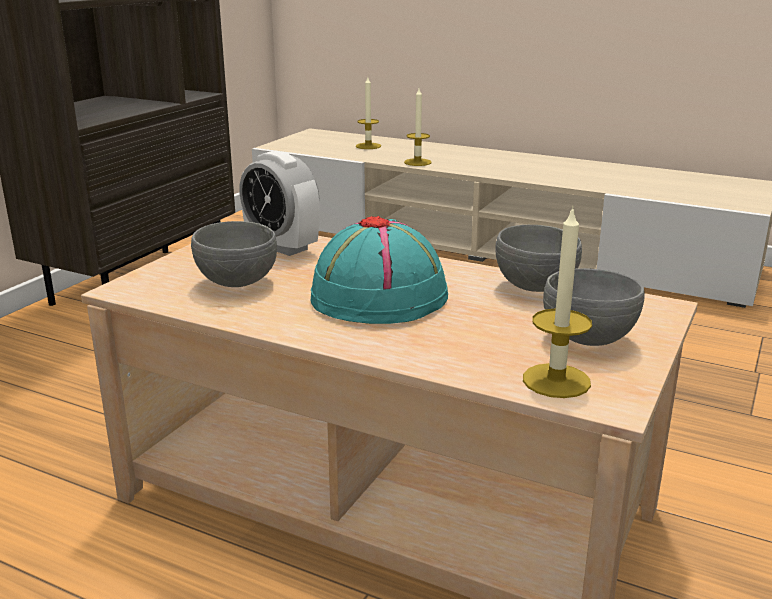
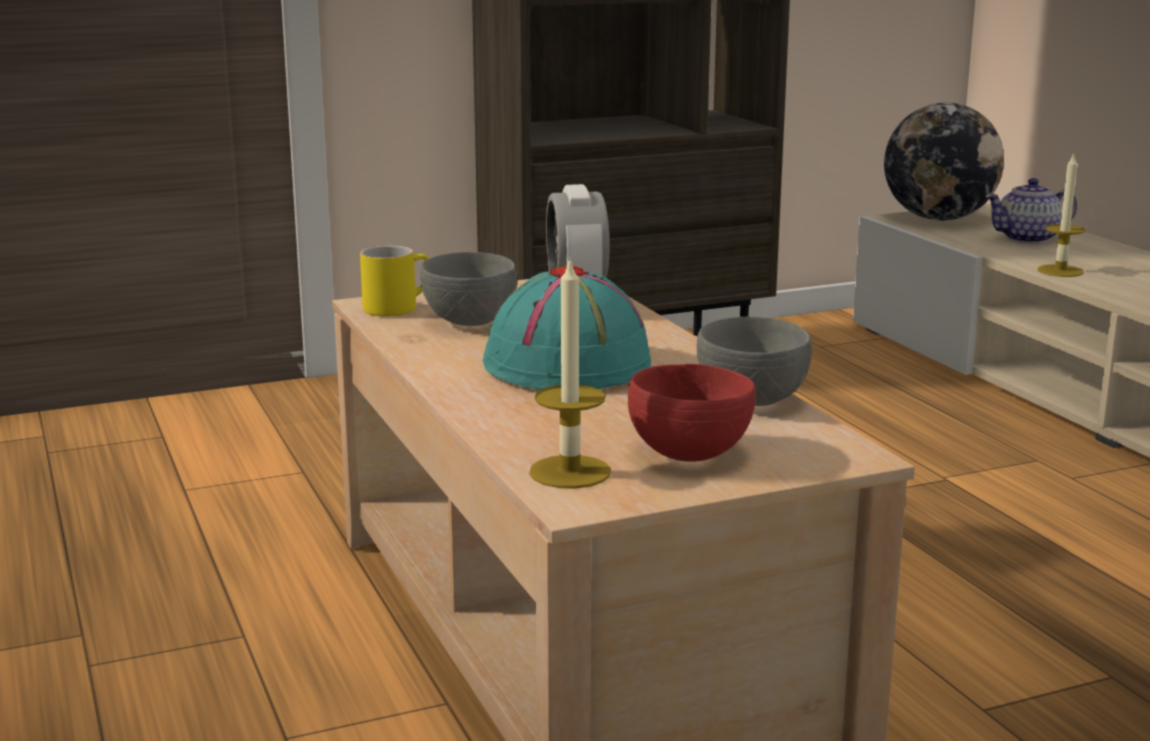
camera: 40 degrees right, 5 degrees down
(154, 285) = (398, 307): none -> yellow mug
(300, 142) = (938, 219): none -> globe
(368, 146) = (1028, 238): candle -> teapot
(587, 339) = (687, 455): grey bowl -> red bowl

